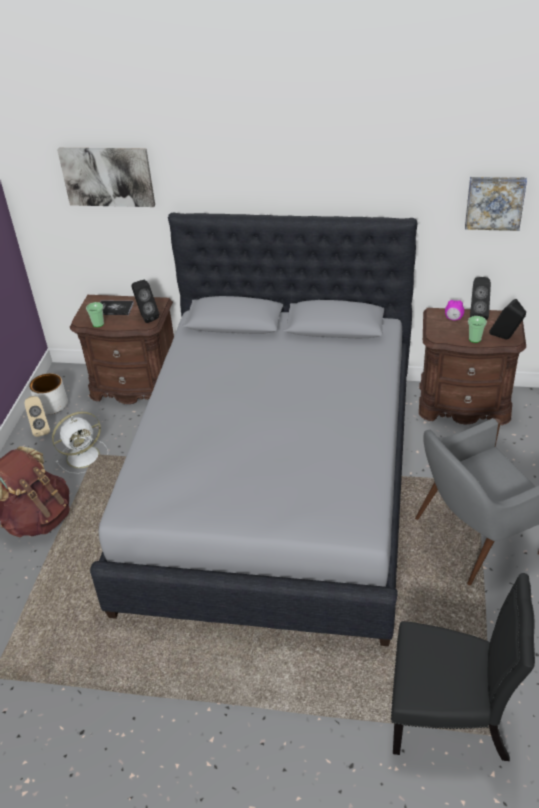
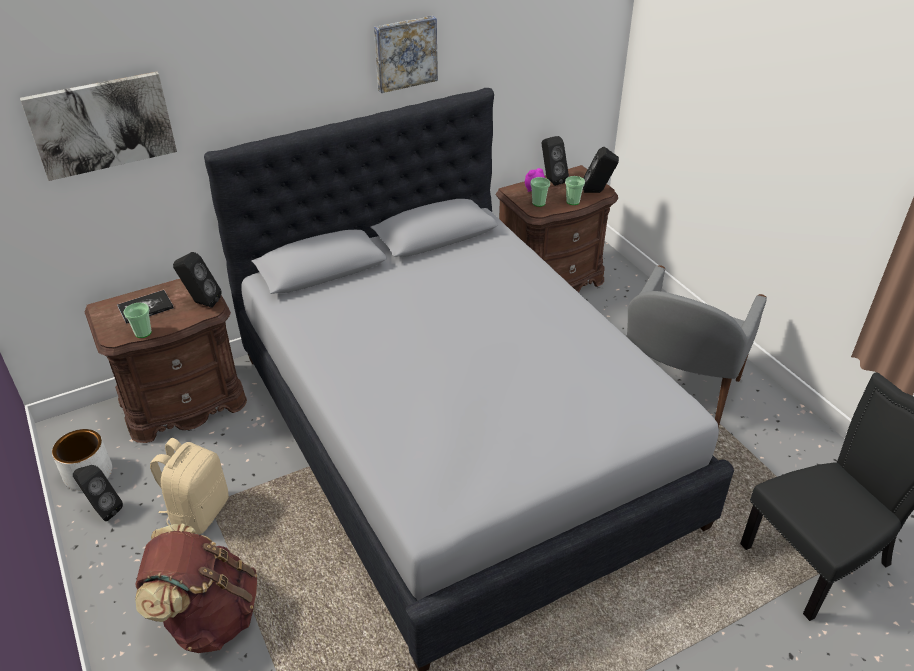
camera: 40 degrees left, 0 degrees up
(41, 429) = (102, 510): beige speaker -> black speaker
(84, 456) = (198, 512): white fan -> beige backpack
(445, 330) = (538, 203): none -> cup
(494, 202) = (554, 52): picture -> picture (405, 53)

